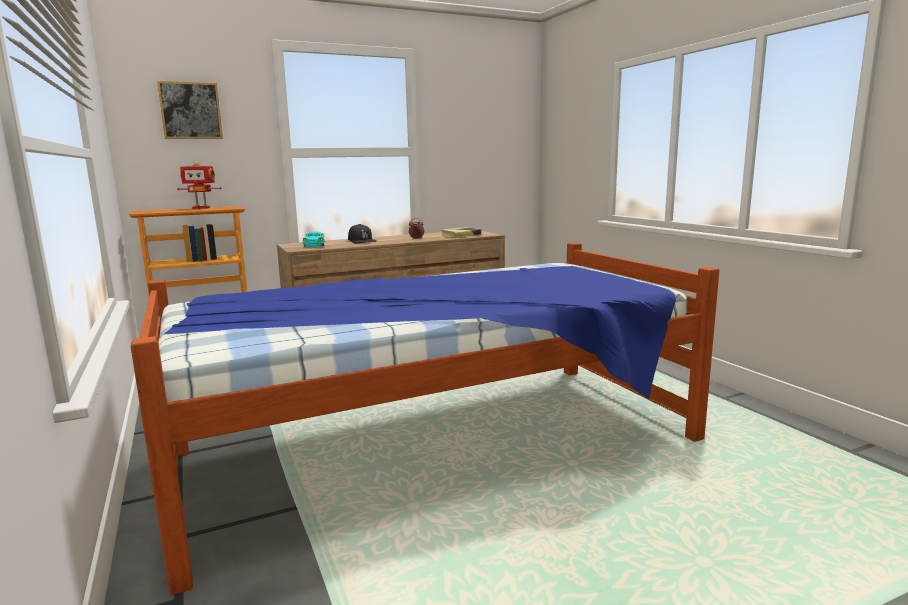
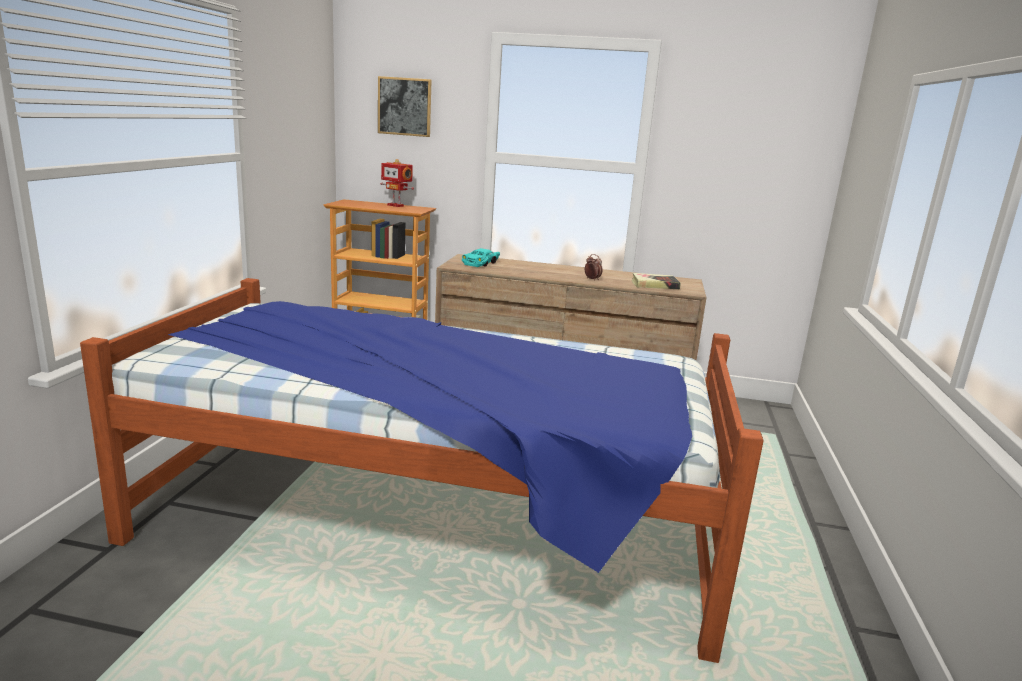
camera: 35 degrees right, 5 degrees up
(361, 241) = (535, 268): black cap -> none

